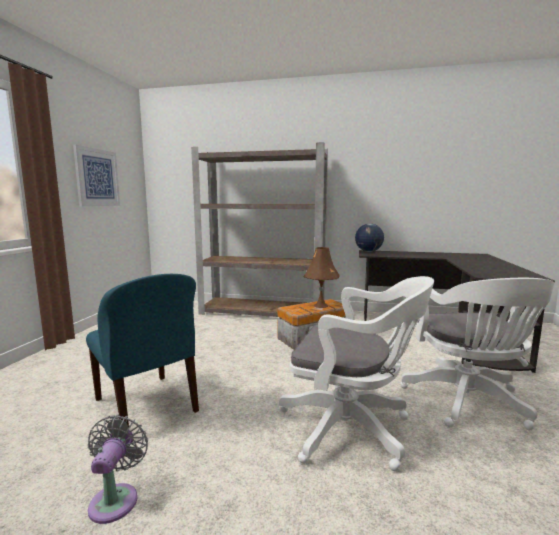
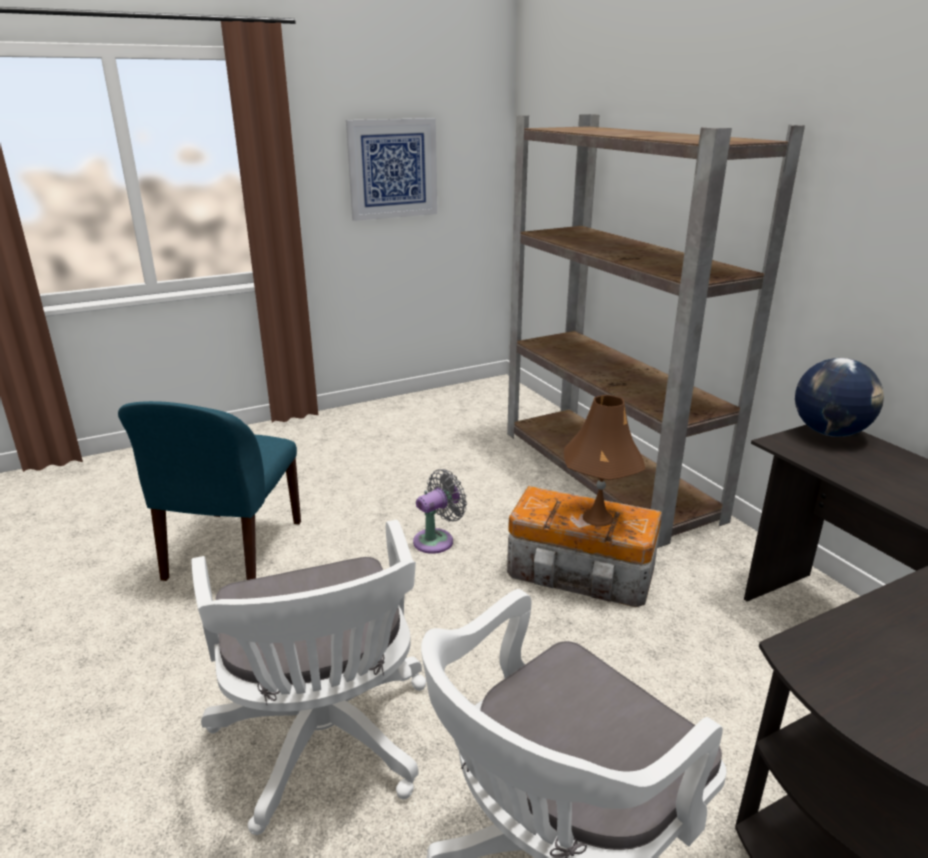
camera: 50 degrees right, 15 degrees up
(116, 498) = (79, 631): grey fan -> grey fan (437, 540)

